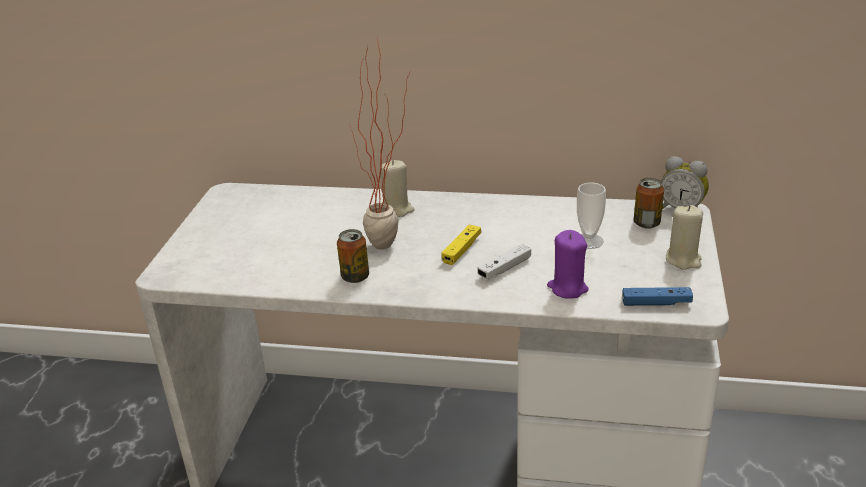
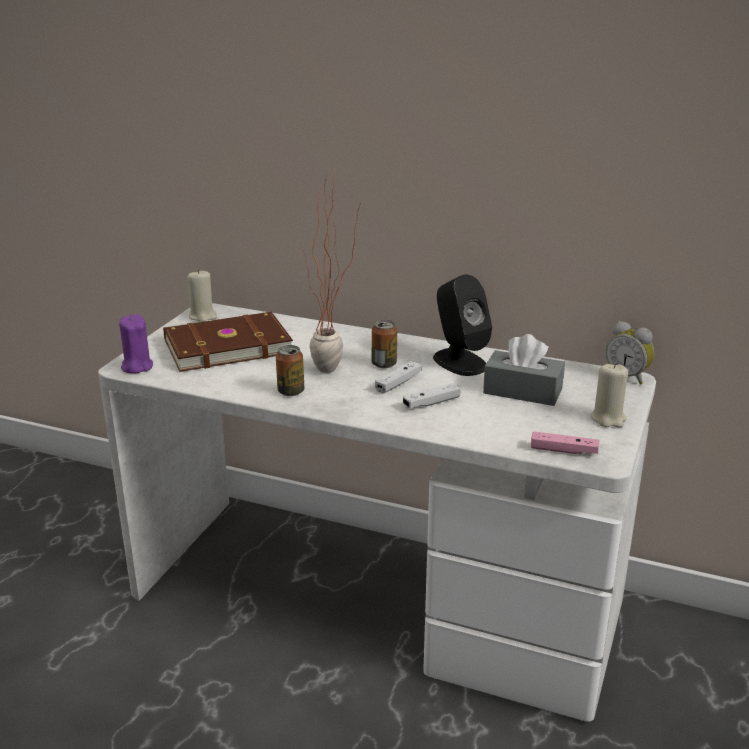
camera: 10 degrees right, 5 degrees down
(265, 232) = (226, 346): none -> brown book
(397, 209) = (353, 342): beige candle -> beige candle (203, 316)
(461, 250) = (398, 383): yellow game controller -> white game controller
(513, 216) = (459, 362): none -> black speaker
(567, 288) = (483, 427): purple candle -> purple candle (137, 366)
(589, 241) = (522, 391): cup -> grey tissue box
(646, 223) = (586, 384): can -> can (384, 364)
(656, 303) = (564, 450): blue game controller -> pink game controller

